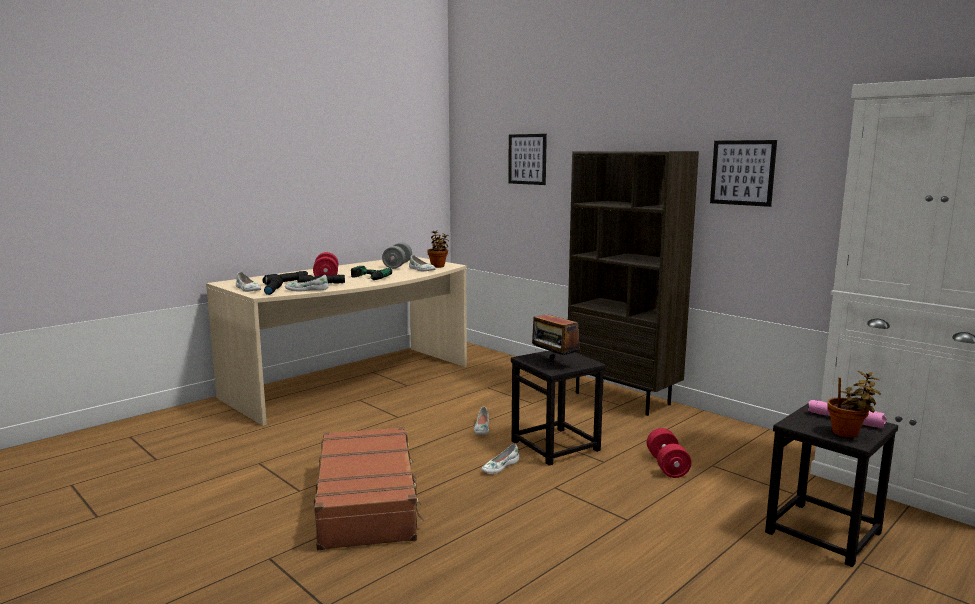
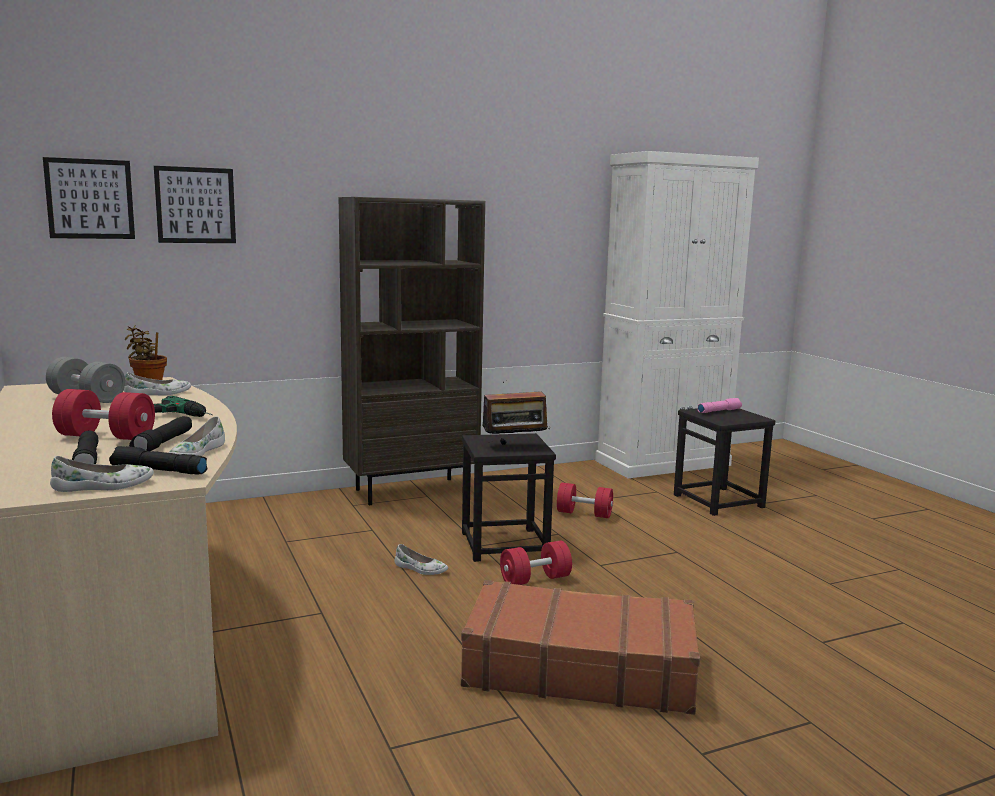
camera: 70 degrees left, 0 degrees up
(499, 466) = (535, 579): white shoe -> red dumbbell
(742, 172) = (503, 223): picture -> picture (90, 199)
(848, 434) = (744, 416): potted plant -> none

